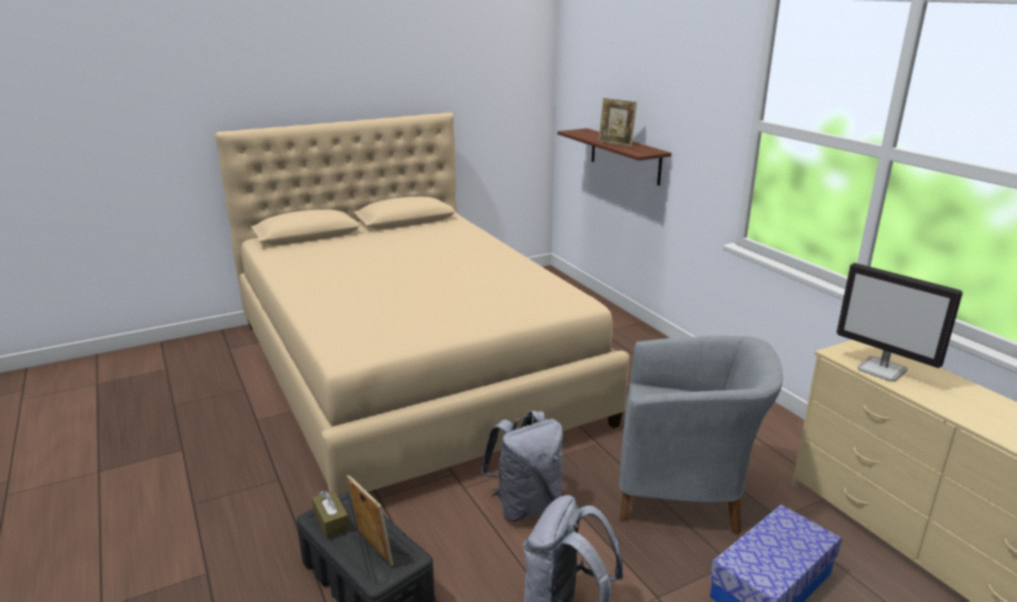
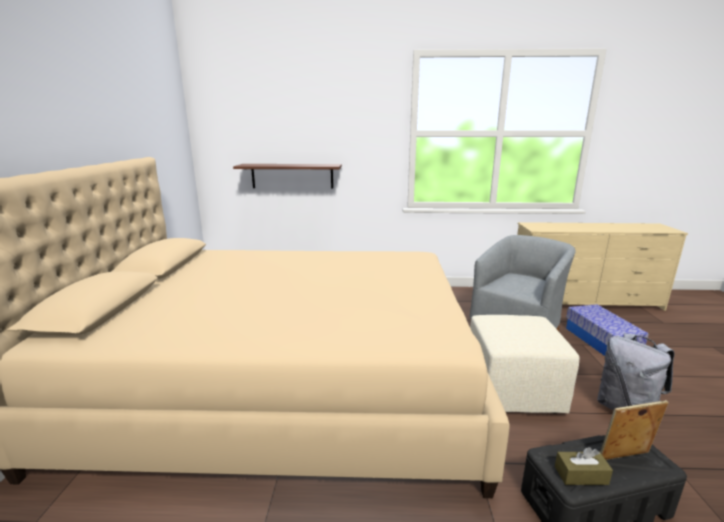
camera: 60 degrees left, 5 degrees down
(526, 505) = (511, 390): grey backpack -> beige ottoman
(616, 144) = (299, 165): picture frame -> none
(883, 370) = (556, 228): monitor -> none

